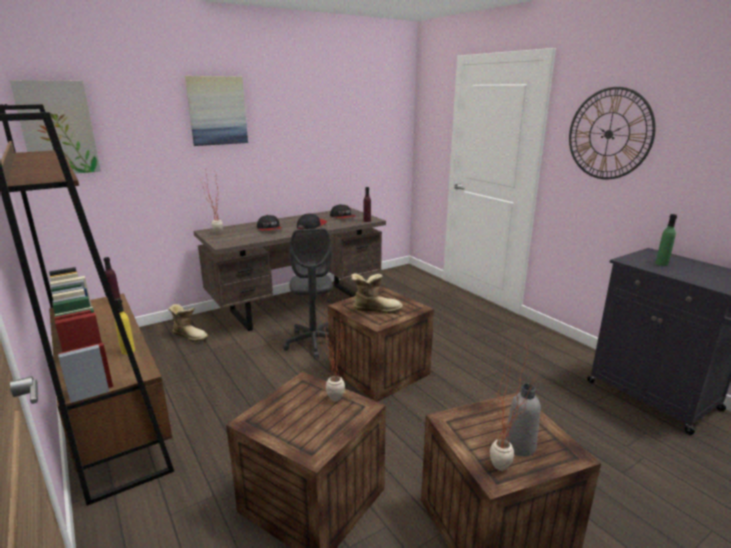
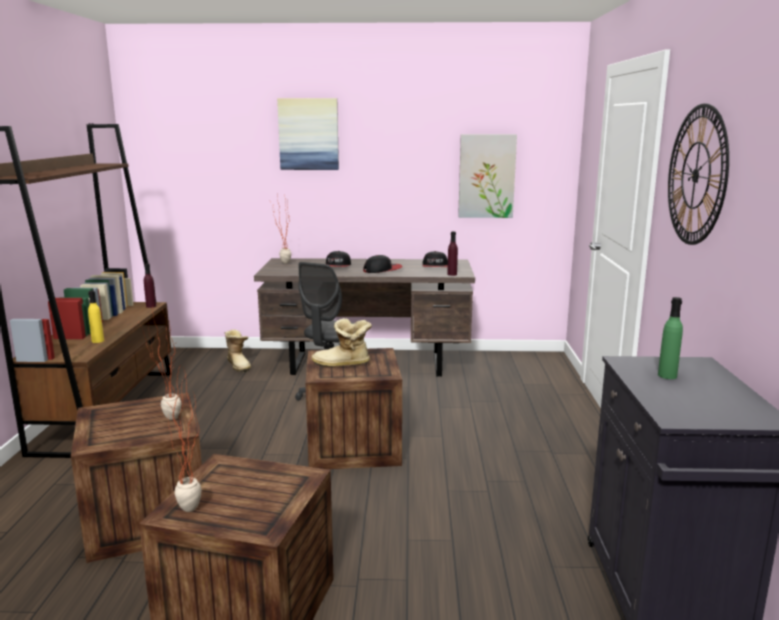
camera: 35 degrees right, 5 degrees down
(58, 128) = (162, 146): picture -> picture (486, 176)
(375, 309) = (343, 364): boot -> boot turned 150 degrees clockwise
(520, 446) = (236, 504): grey bottle -> none

